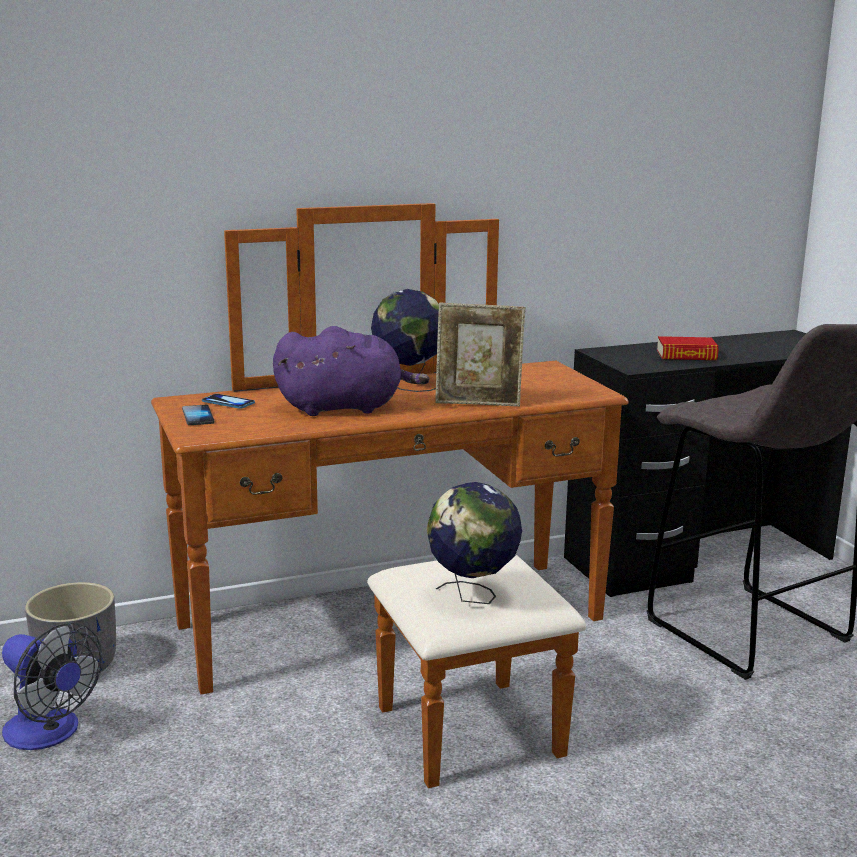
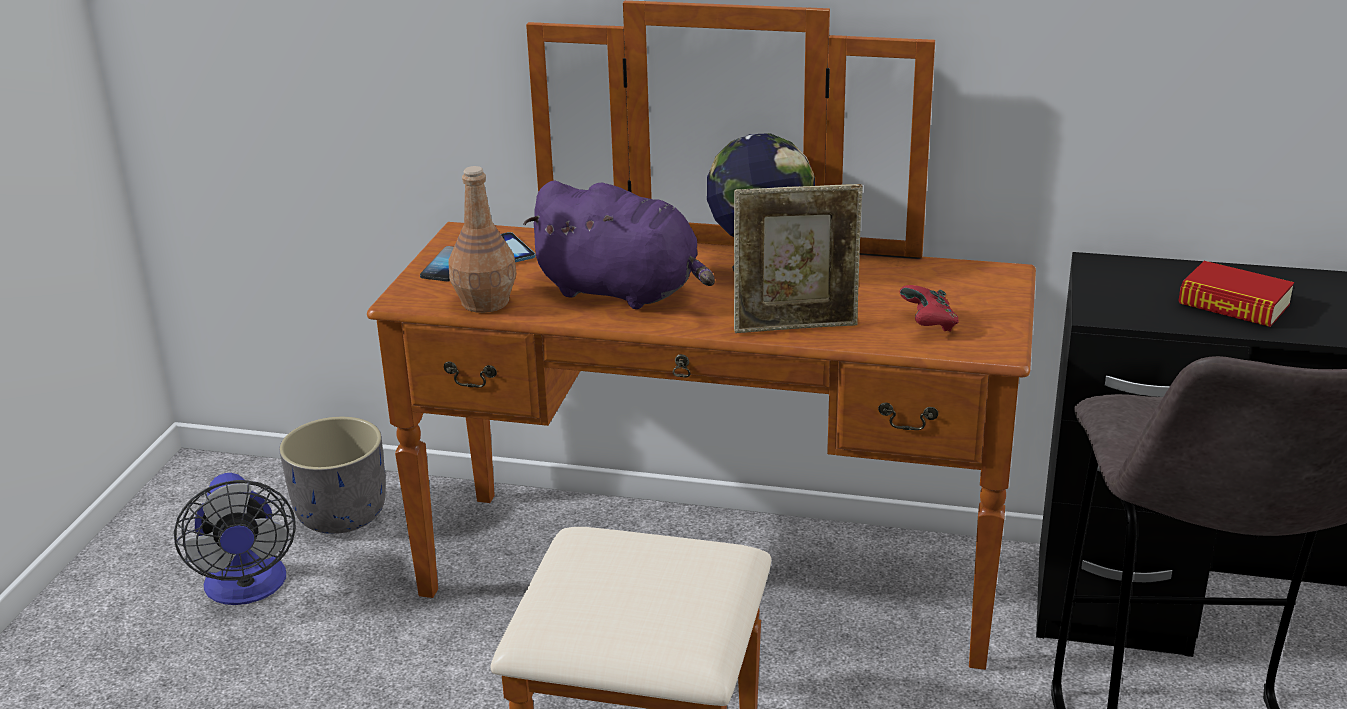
camera: 35 degrees right, 10 degrees up
(259, 428) = (485, 302): none -> brown bottle
(472, 596) = (607, 607): globe -> none
(478, 403) = (796, 326): picture frame -> picture frame turned 45 degrees counterclockwise
(549, 390) = (929, 324): none -> red game controller

